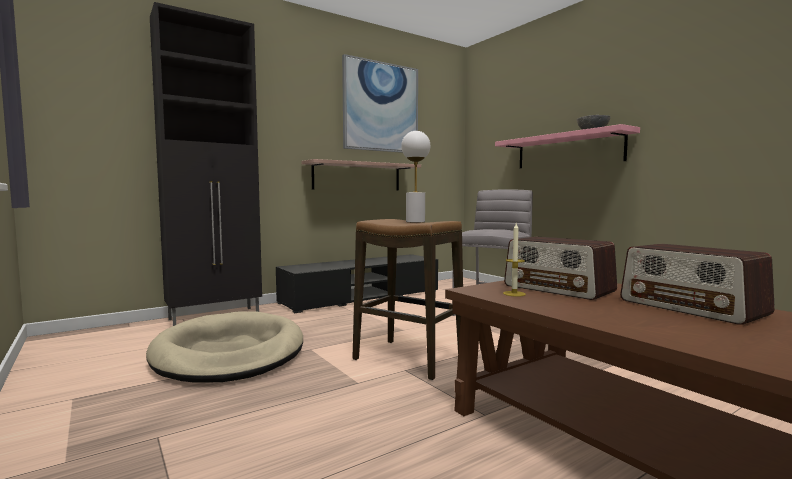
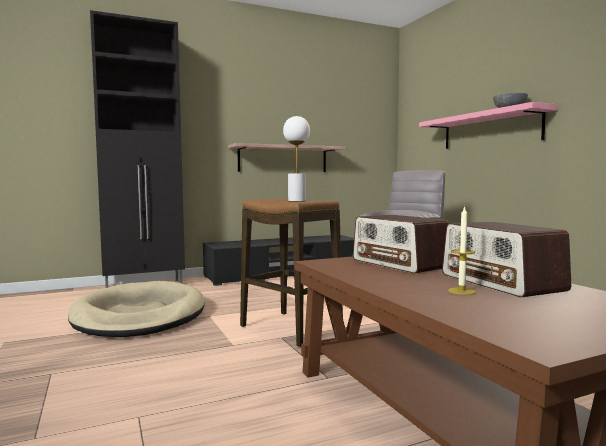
camera: 10 degrees right, 0 degrees up
(381, 107) = (307, 92): picture -> none
(514, 294) = (350, 266): candle -> candle (461, 291)

